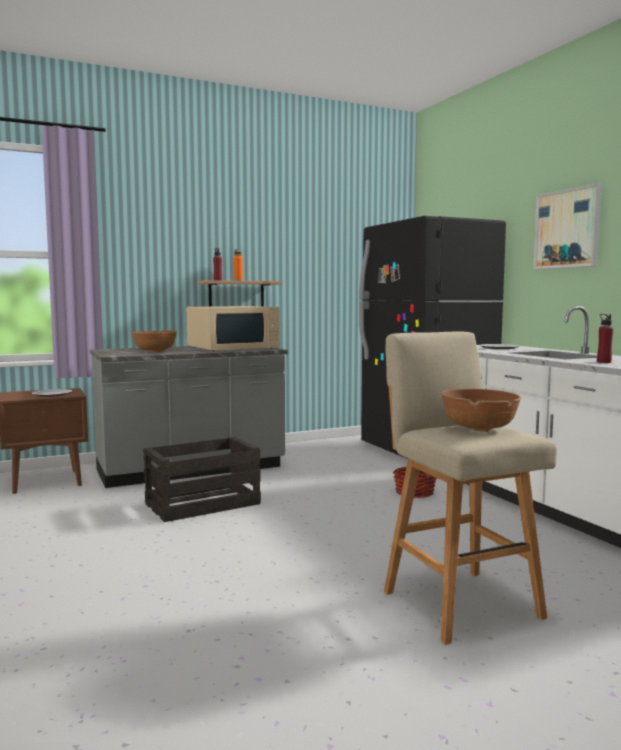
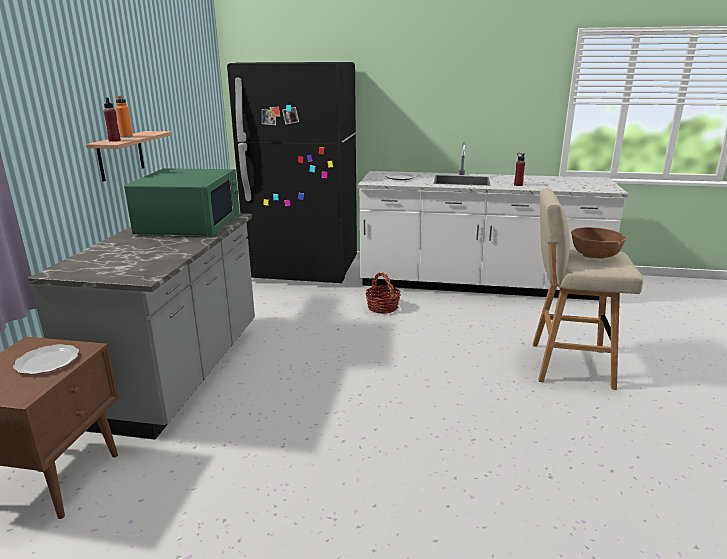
camera: 55 degrees left, 15 degrees up
(155, 351) = (148, 255): brown bowl -> none
(203, 503) = (291, 395): crate -> none
(233, 348) = (190, 224): beige microwave -> green microwave
(567, 229) = (418, 76): picture -> none

